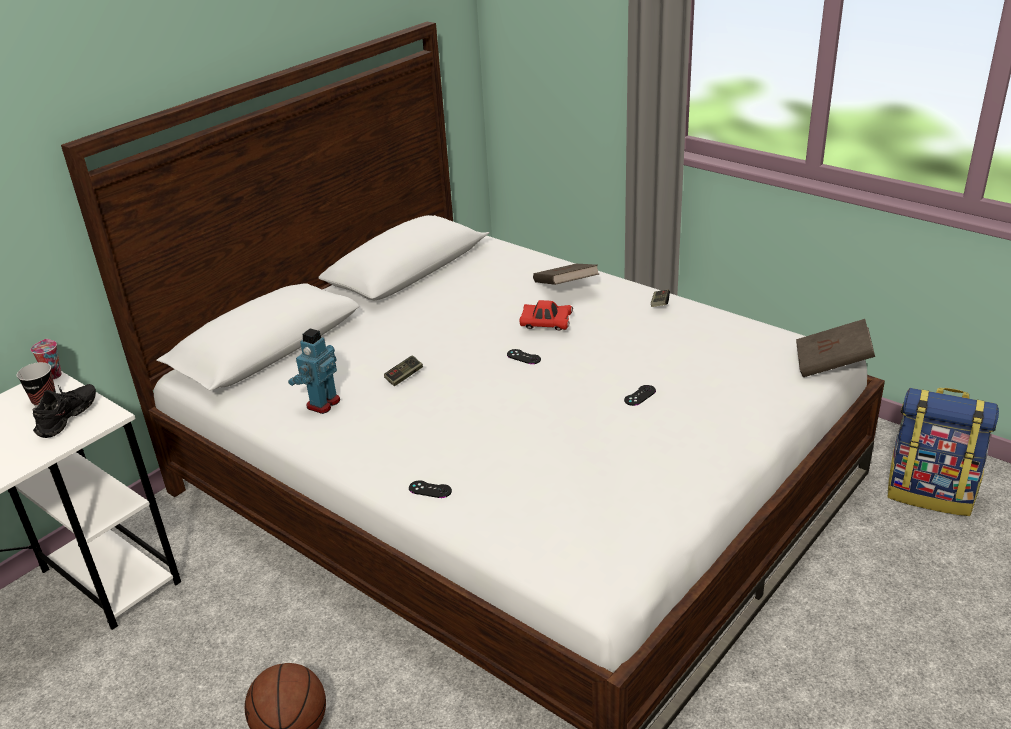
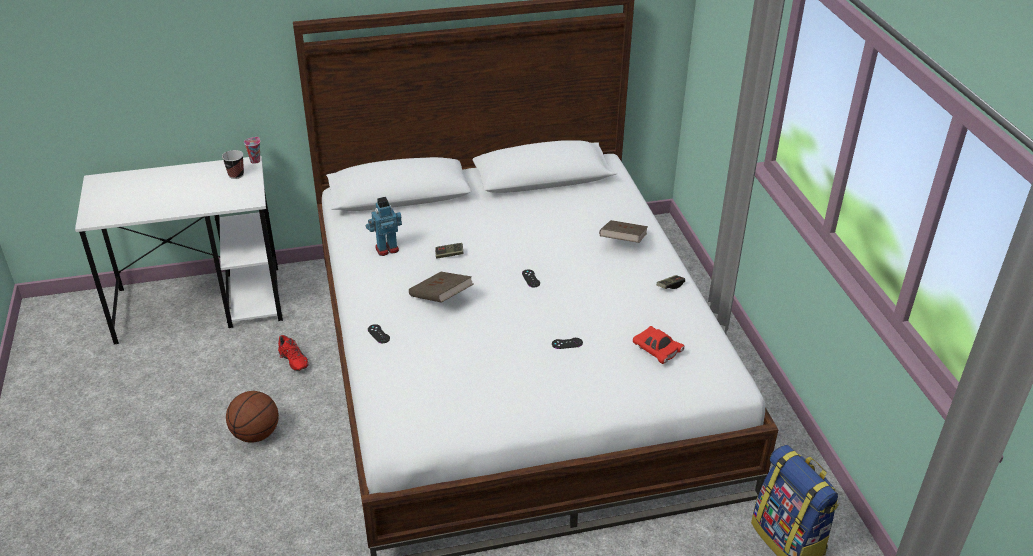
camera: 35 degrees right, 5 degrees up
(70, 419) = (235, 193): black shoe -> none
(247, 620) = (292, 362): none -> red shoe
(546, 325) = (574, 263): red toy car -> red toy car (657, 351)
(831, 364) = (723, 393): brown book -> brown book (441, 298)

